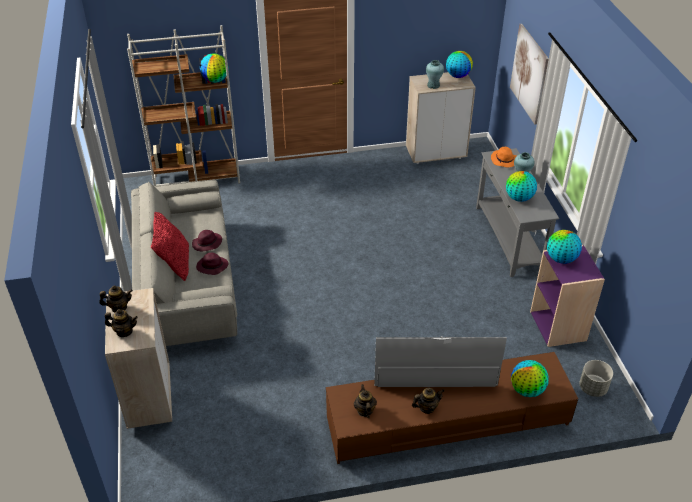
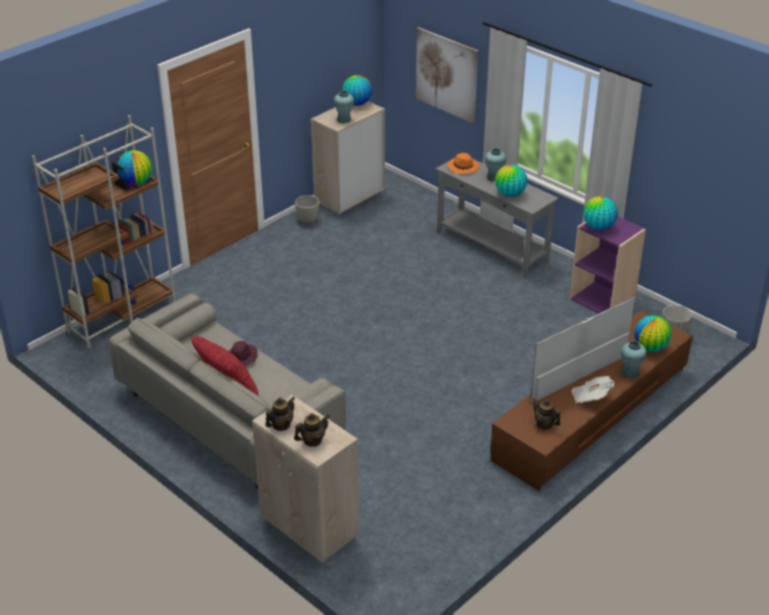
camera: 35 degrees left, 5 degrees down
(212, 267) = (271, 376): purple hat -> none
(388, 159) = (308, 220): none -> grey planter
(427, 408) = (590, 397): teapot -> newspaper
(484, 403) = (629, 372): none -> turquoise vase

